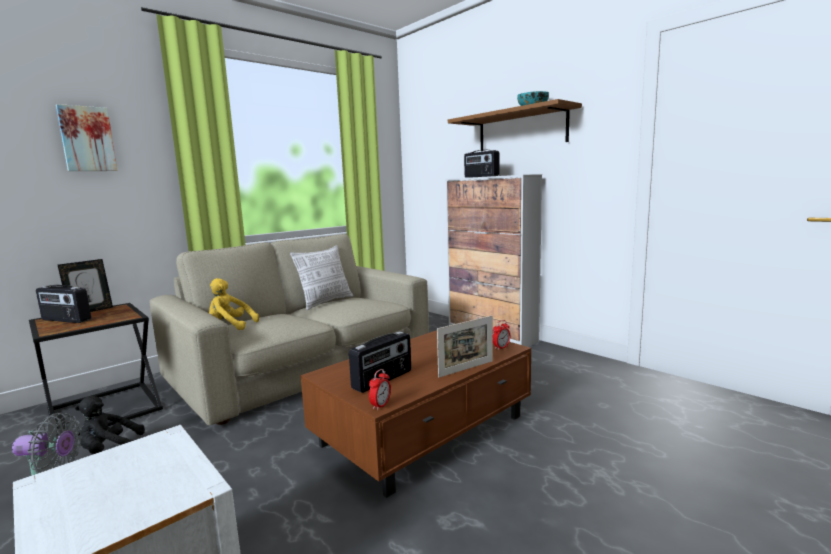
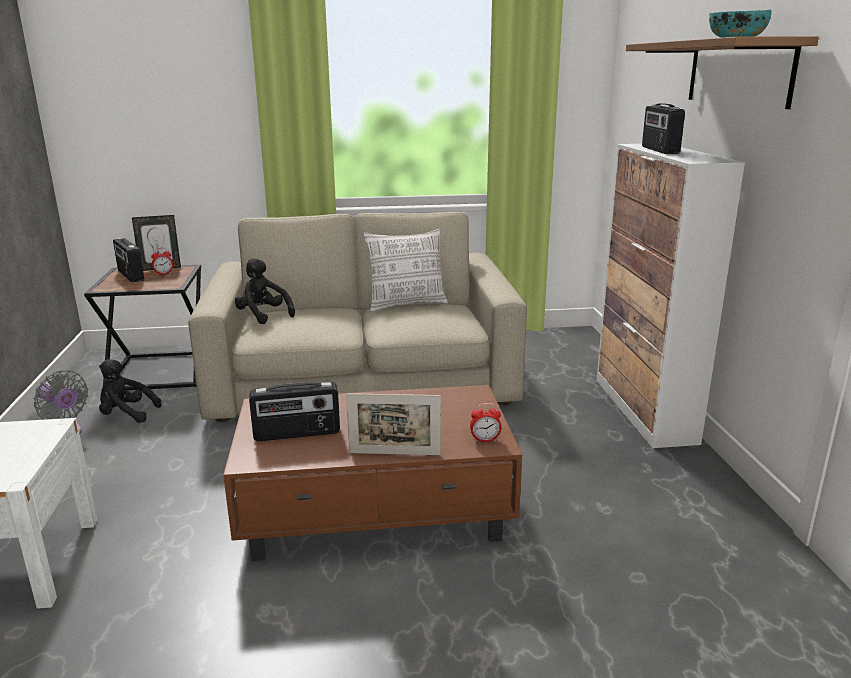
camera: 35 degrees right, 10 degrees up
(87, 139) = (173, 78): picture -> none
(230, 326) = (263, 316): yellow plush toy -> black plush toy
(380, 405) = (248, 463): alarm clock -> alarm clock (163, 274)

